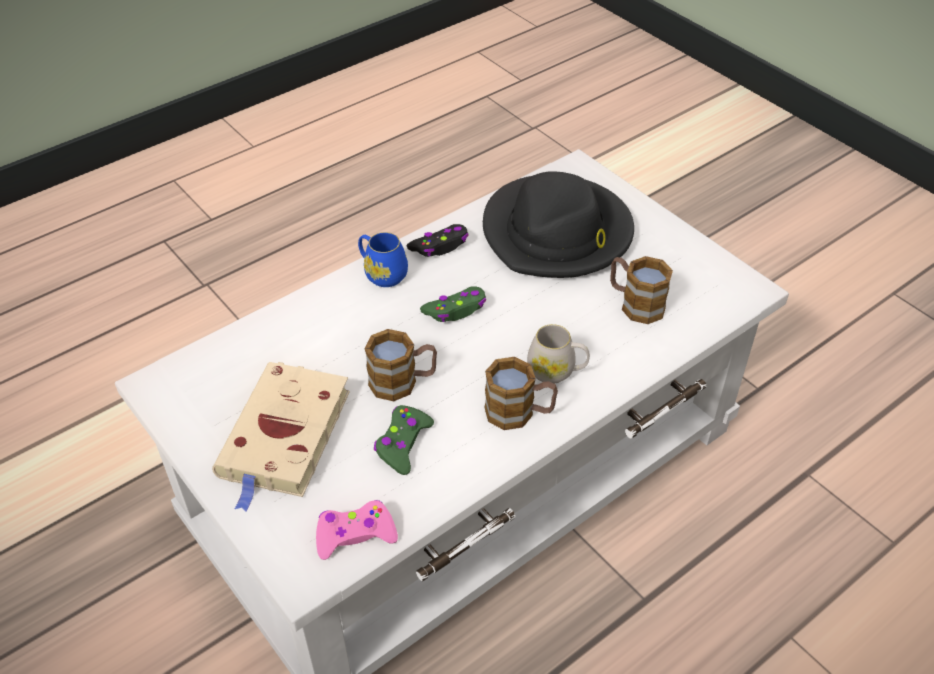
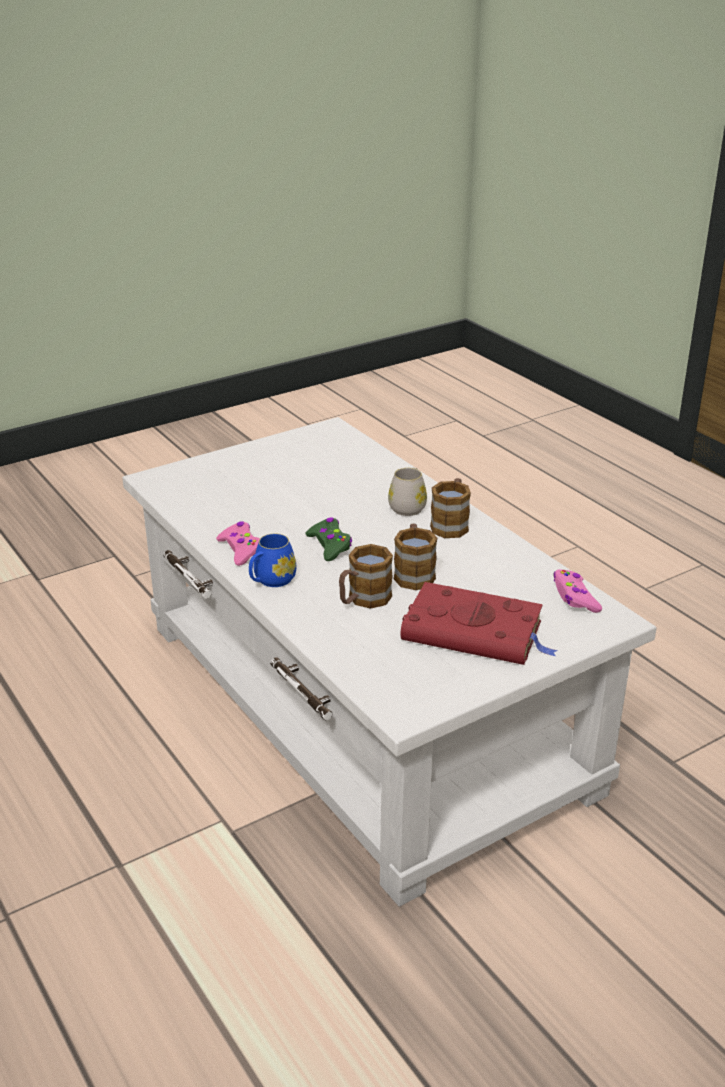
camera: 85 degrees left, 15 degrees down
(284, 438) = (476, 632): beige book -> red book
(403, 444) = (483, 575): green game controller -> none
(440, 246) = (241, 549): black game controller -> pink game controller
(557, 233) = (242, 494): black hat -> none
(635, 303) = (338, 470): mug -> mug (363, 600)

